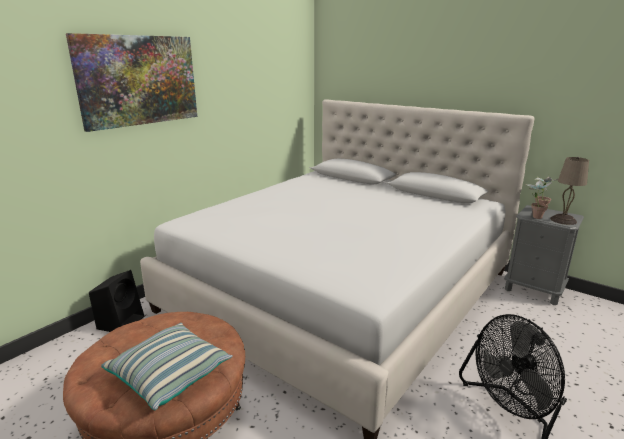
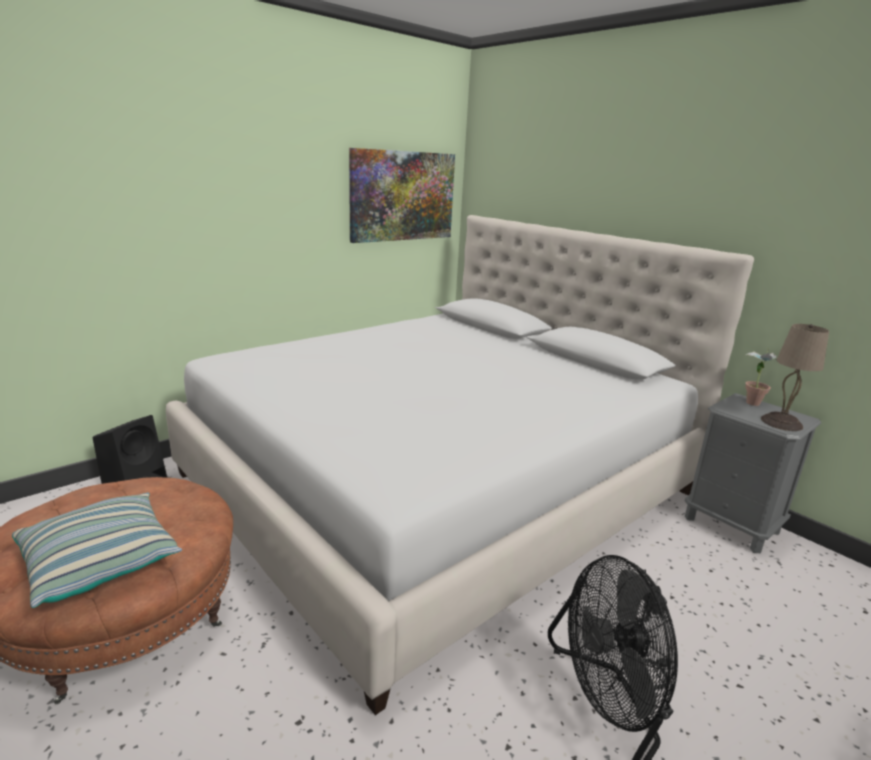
camera: 10 degrees right, 0 degrees up
(139, 80) = (187, 166): picture -> picture (403, 196)
(533, 217) = (734, 412): potted plant -> none

